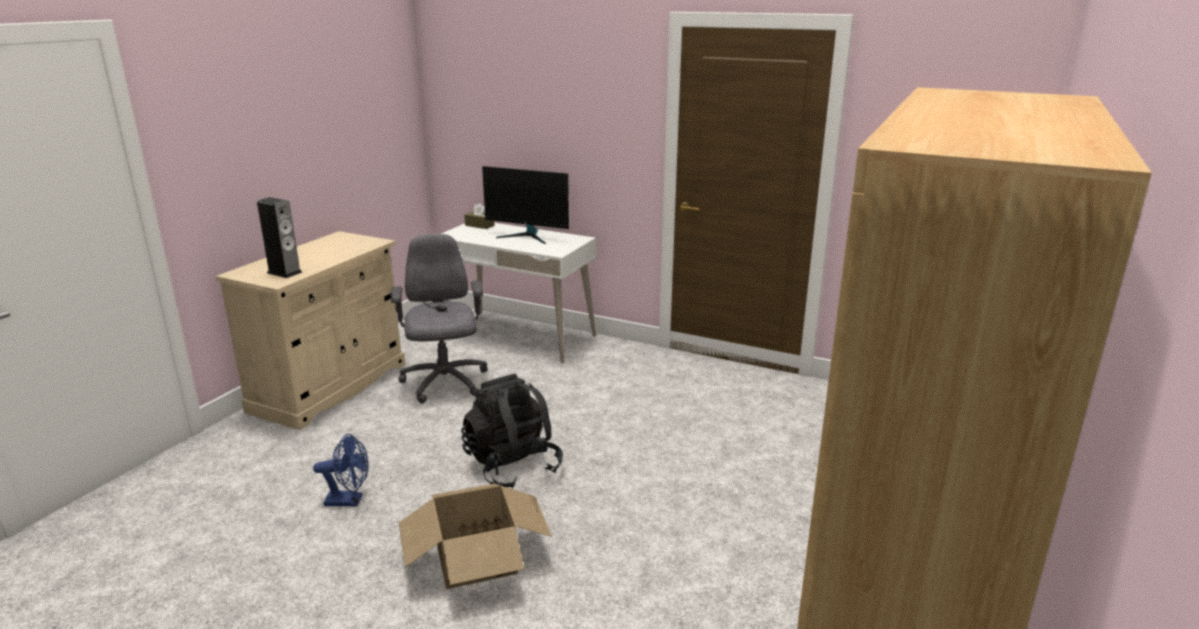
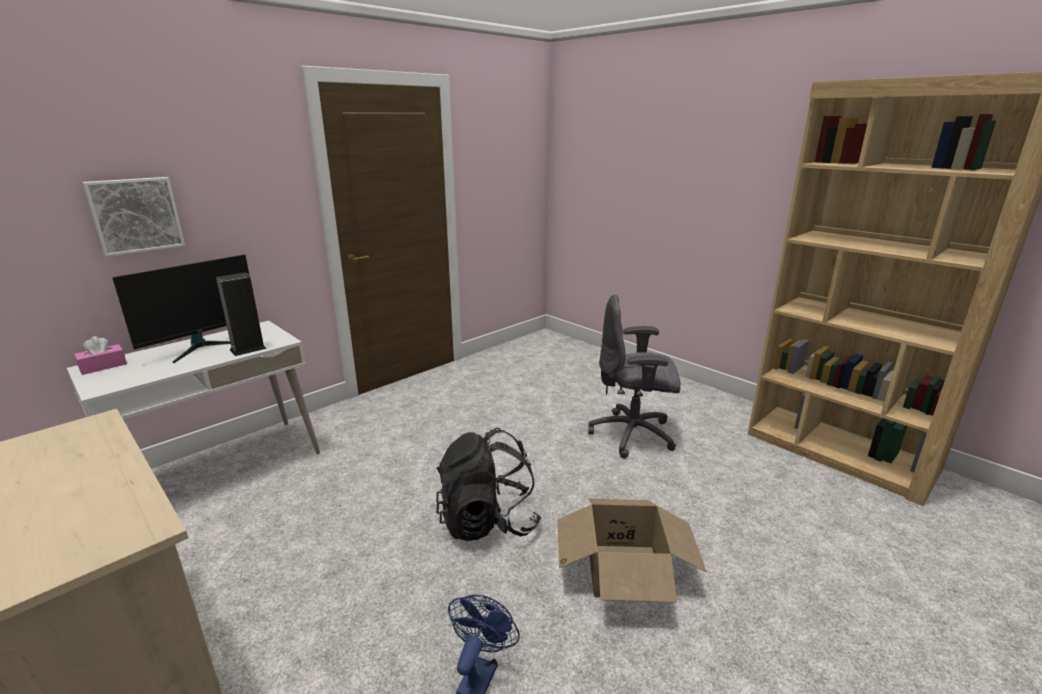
camera: 70 degrees left, 0 degrees up
(284, 272) = (103, 520): speaker -> speaker (248, 349)
(444, 383) = (267, 547): grey office chair -> grey office chair (633, 435)
(479, 225) = (103, 366): brown tissue box -> pink tissue box
(529, 126) = (135, 215): none -> picture

